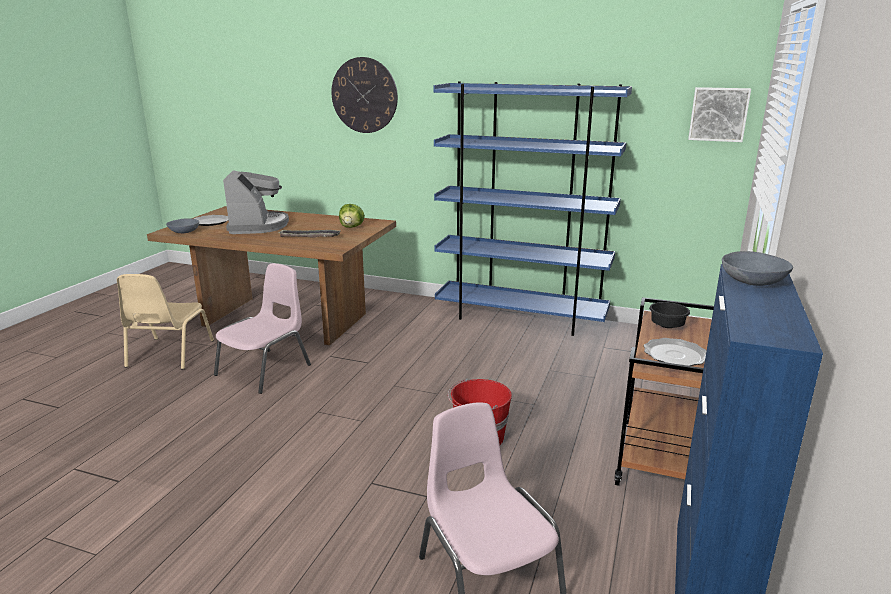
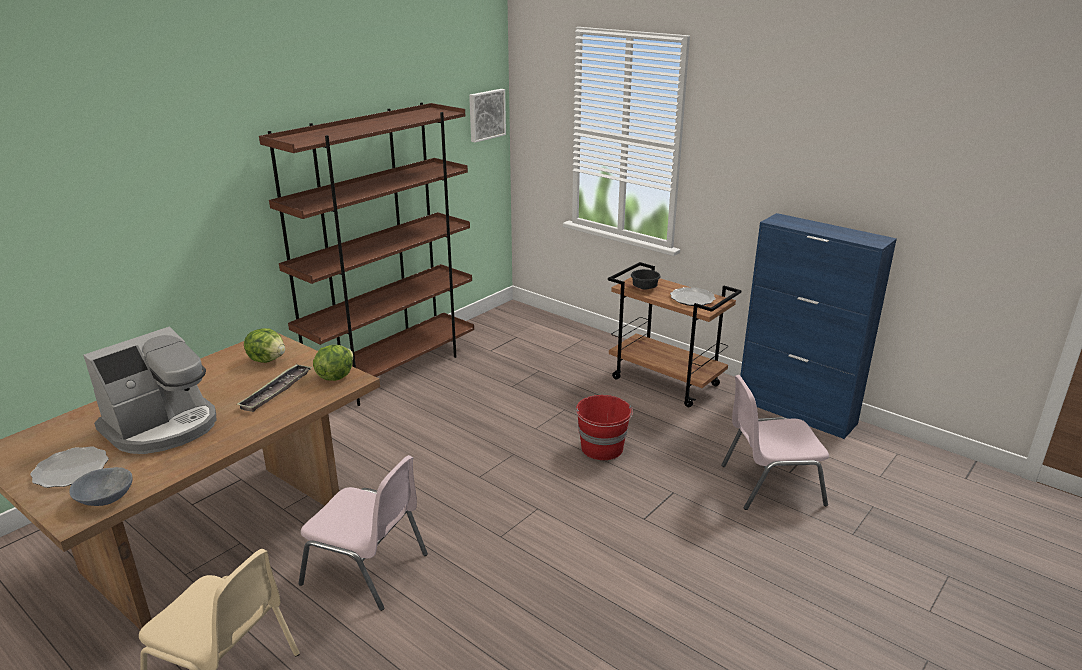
camera: 70 degrees left, 5 degrees up
(258, 226) = (163, 427): coffee machine -> coffee machine turned 120 degrees clockwise
(265, 370) = (367, 569): pink chair -> pink chair turned 150 degrees clockwise
(337, 244) = (335, 376): none -> lettuce
(364, 95) = (132, 180): wall clock -> none
(520, 318) = (393, 371): blue bookcase -> brown bookcase
(754, 281) = (795, 223): grey bowl -> none

